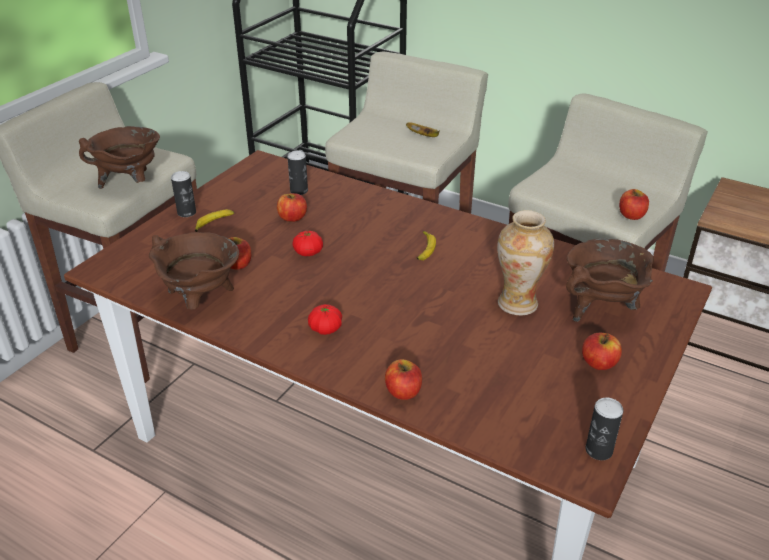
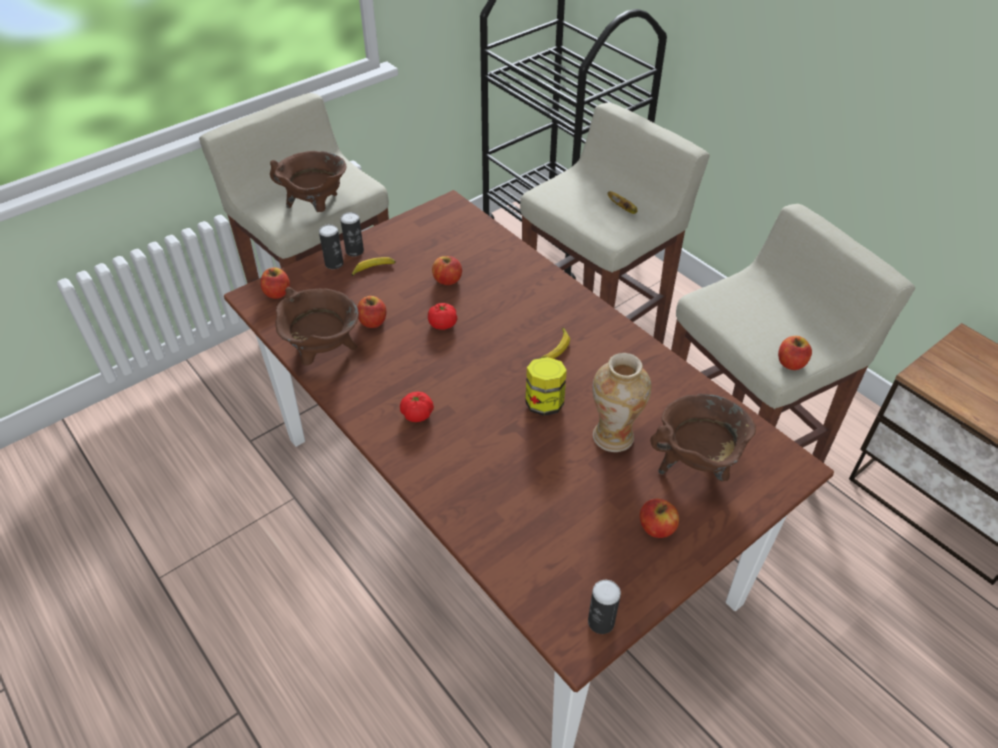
camera: 20 degrees right, 10 degrees up
(299, 191) = (468, 249): can -> can (334, 263)
(403, 392) = (453, 503): apple -> apple (277, 293)
(440, 292) = (544, 403): none -> jar

